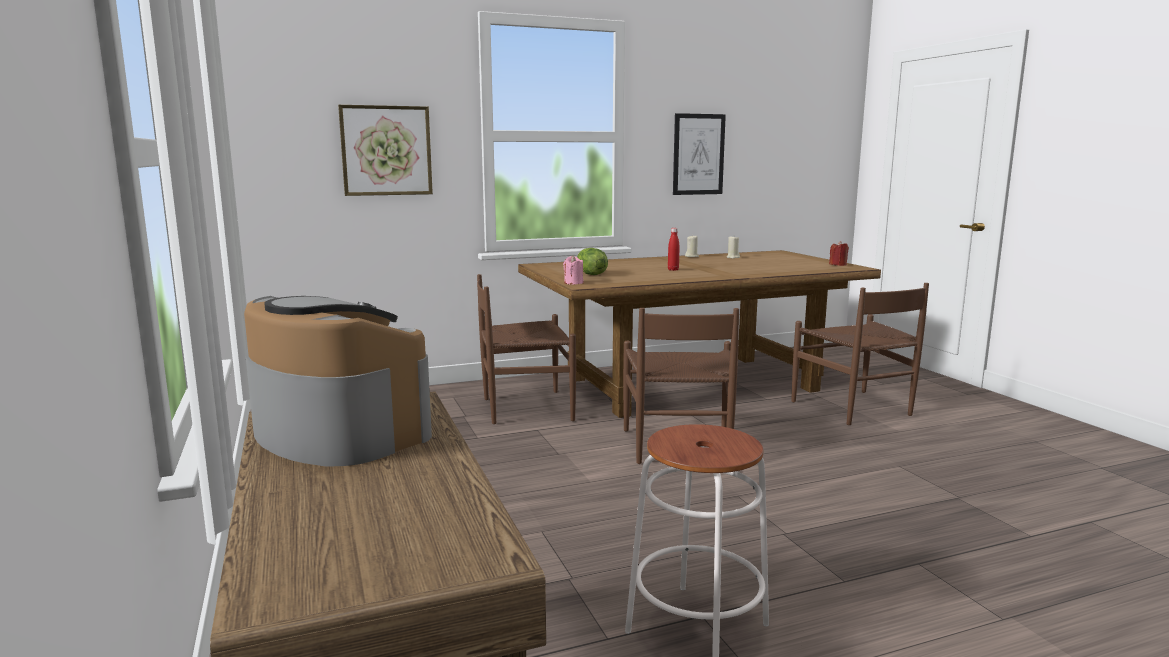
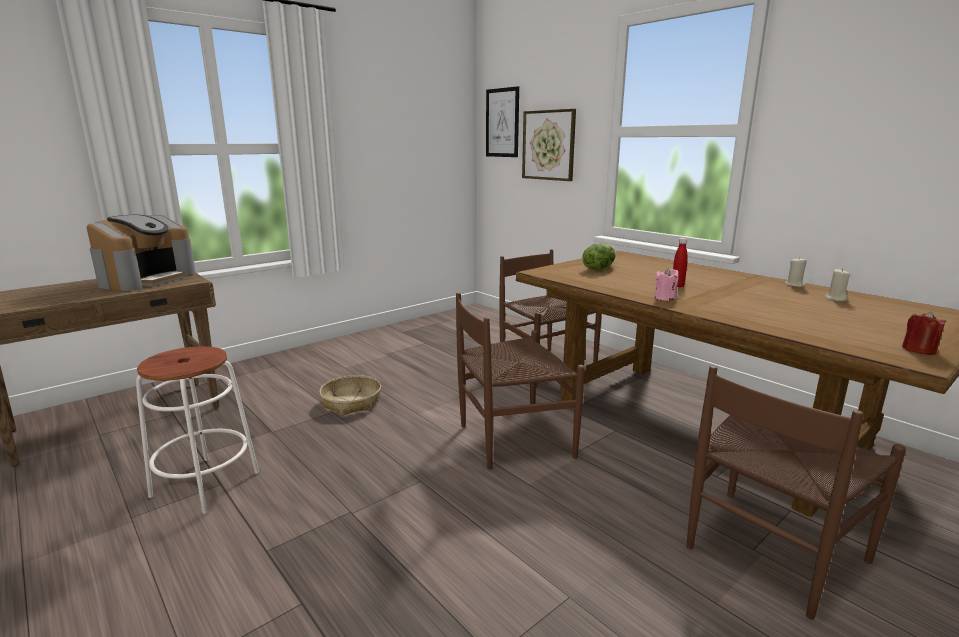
camera: 70 degrees right, 5 degrees up
(524, 517) = (351, 402): none -> basket
(573, 283) = (547, 269): pink candle -> pink candle (665, 298)
(698, 154) = (861, 152): picture -> picture (502, 123)

